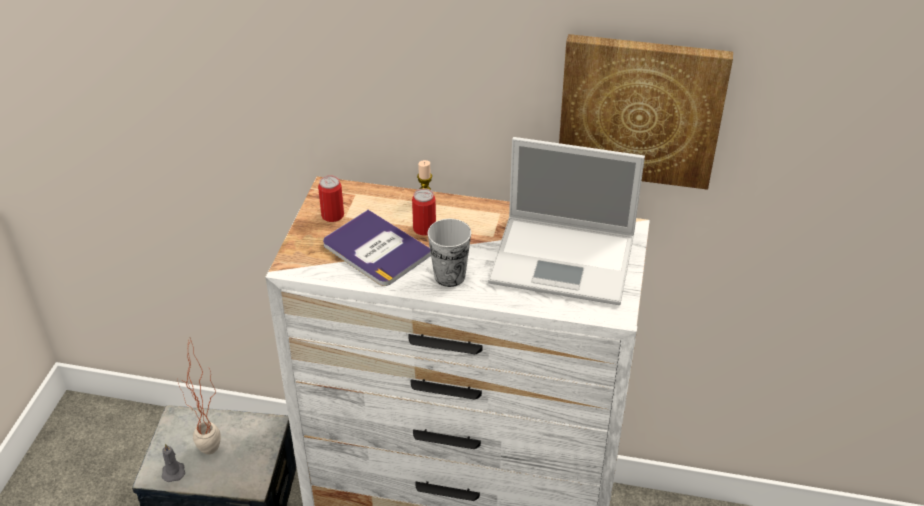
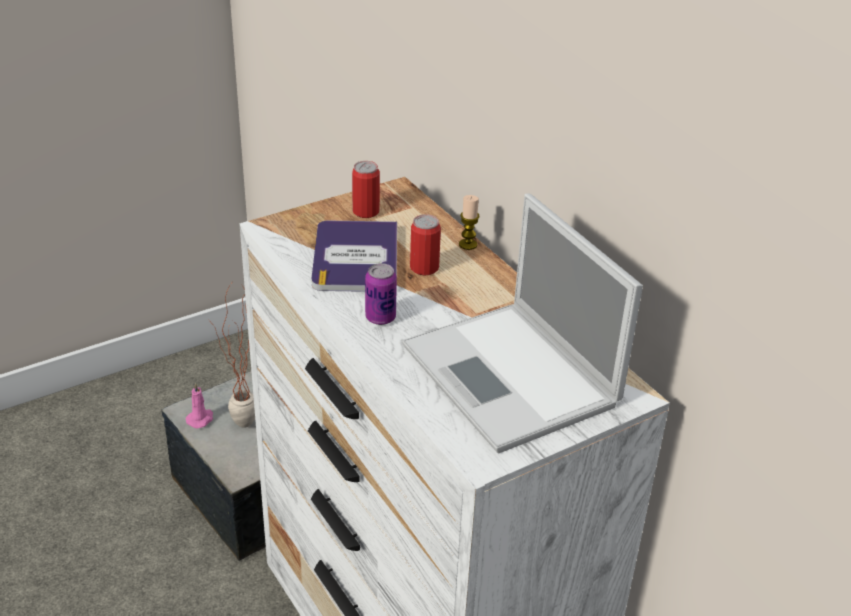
camera: 45 degrees right, 5 degrees down
(173, 471) = (200, 419): grey candle -> pink candle
(449, 276) = (380, 318): cup -> can
(640, 110) = (689, 232): picture -> none

